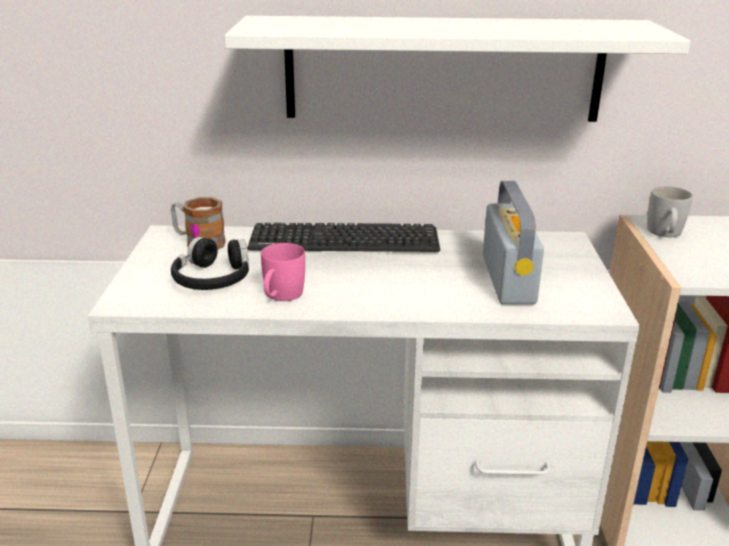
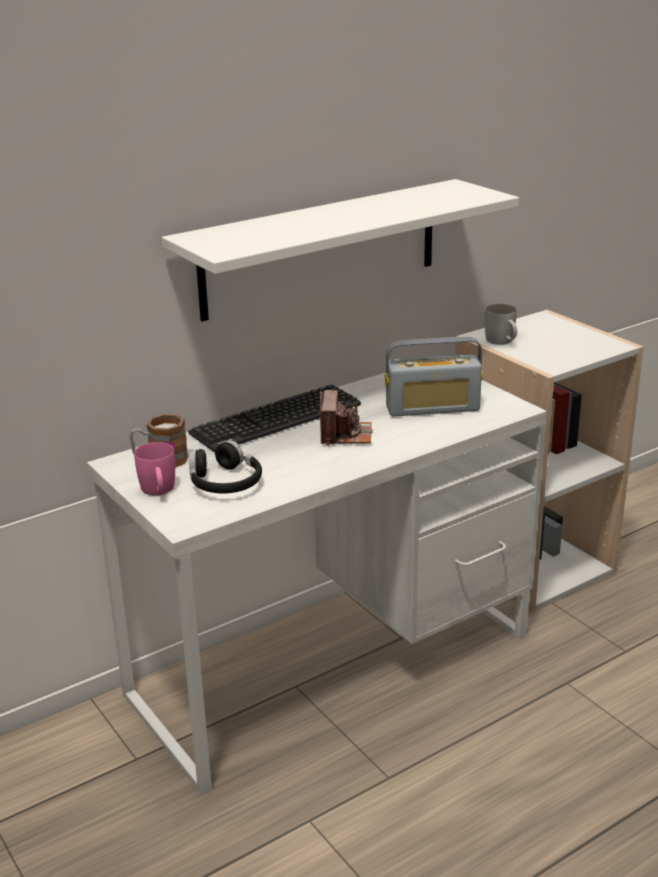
camera: 35 degrees left, 0 degrees up
(280, 297) = (299, 476): pink mug -> pink mug (158, 491)
(382, 274) = (344, 434): none -> camera
(508, 279) = (432, 408): radio -> radio turned 120 degrees clockwise

